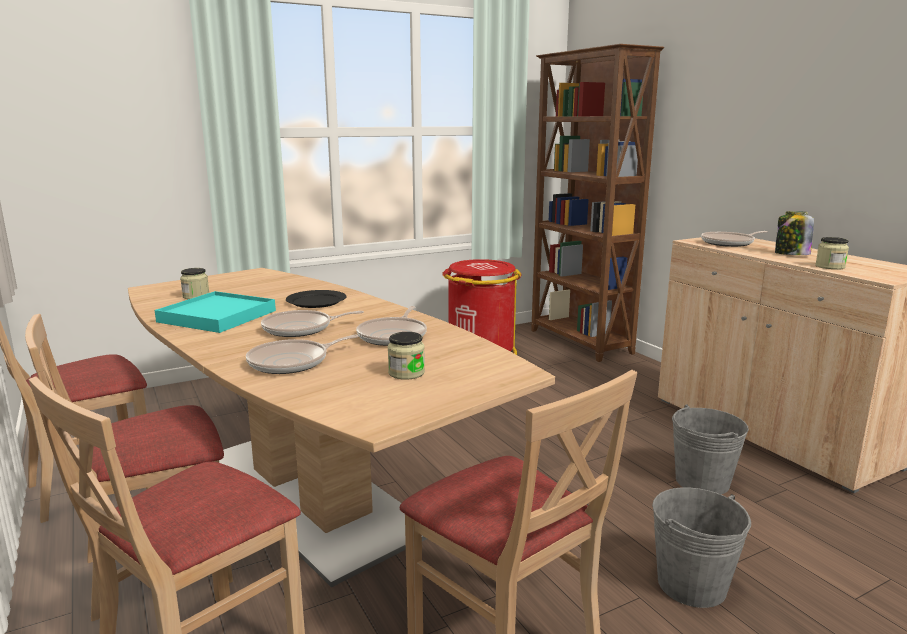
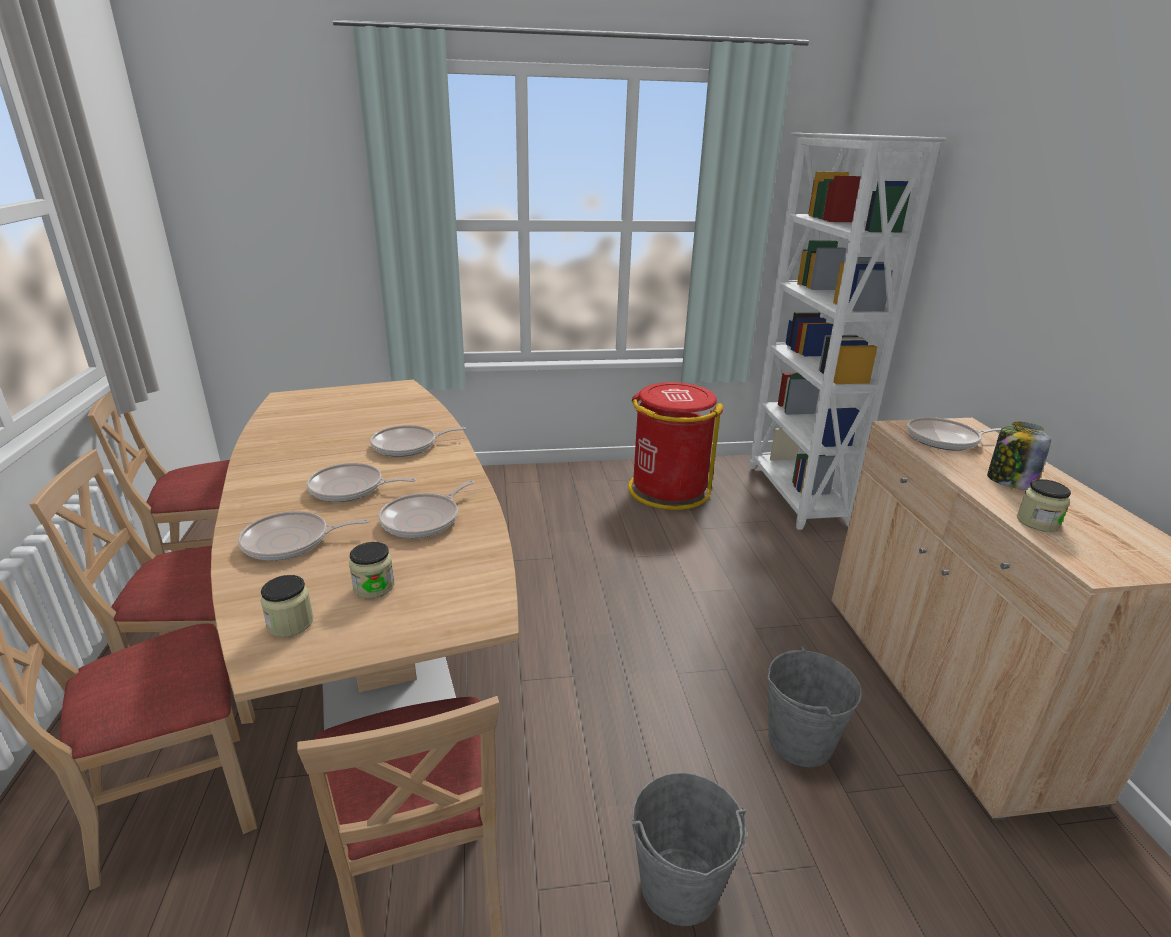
camera: 20 degrees right, 10 degrees up
(196, 296) = (311, 417): jar -> jar (290, 623)
(217, 316) = (298, 453): turquoise tray -> none
(317, 301) = (408, 446): black plate -> frying pan
(580, 342) = (795, 495): brown bookcase -> white bookcase

